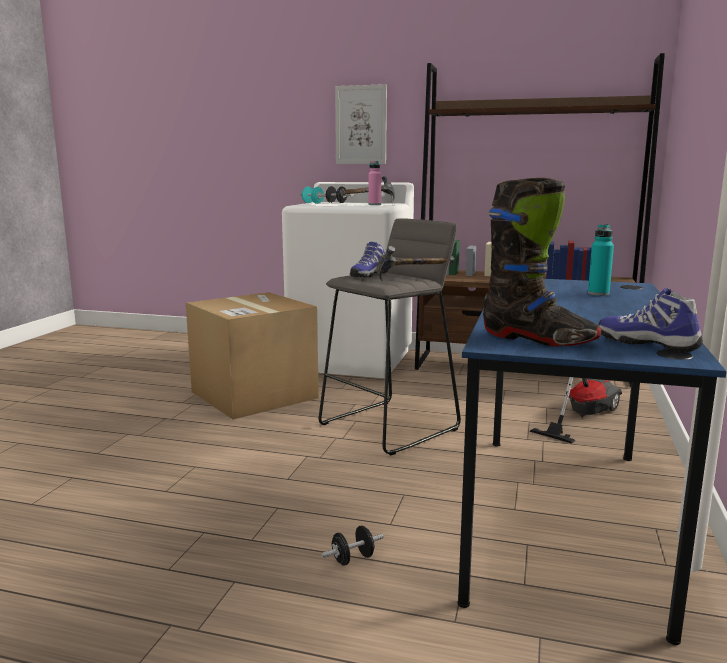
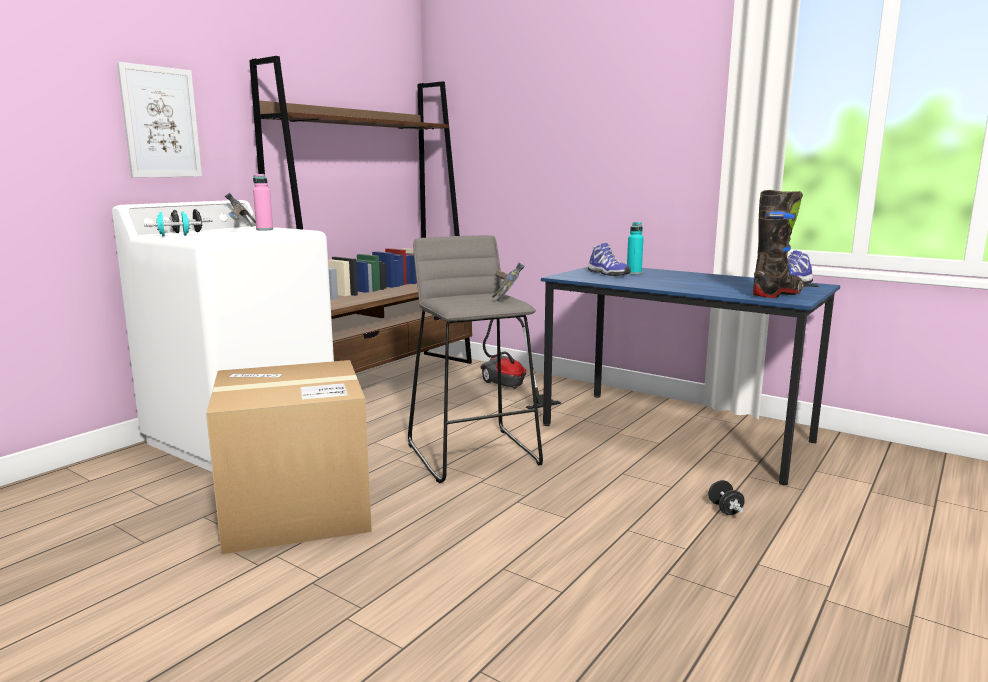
camera: 70 degrees left, 0 degrees up
(368, 275) = (455, 301): shoe -> shoe (607, 274)

